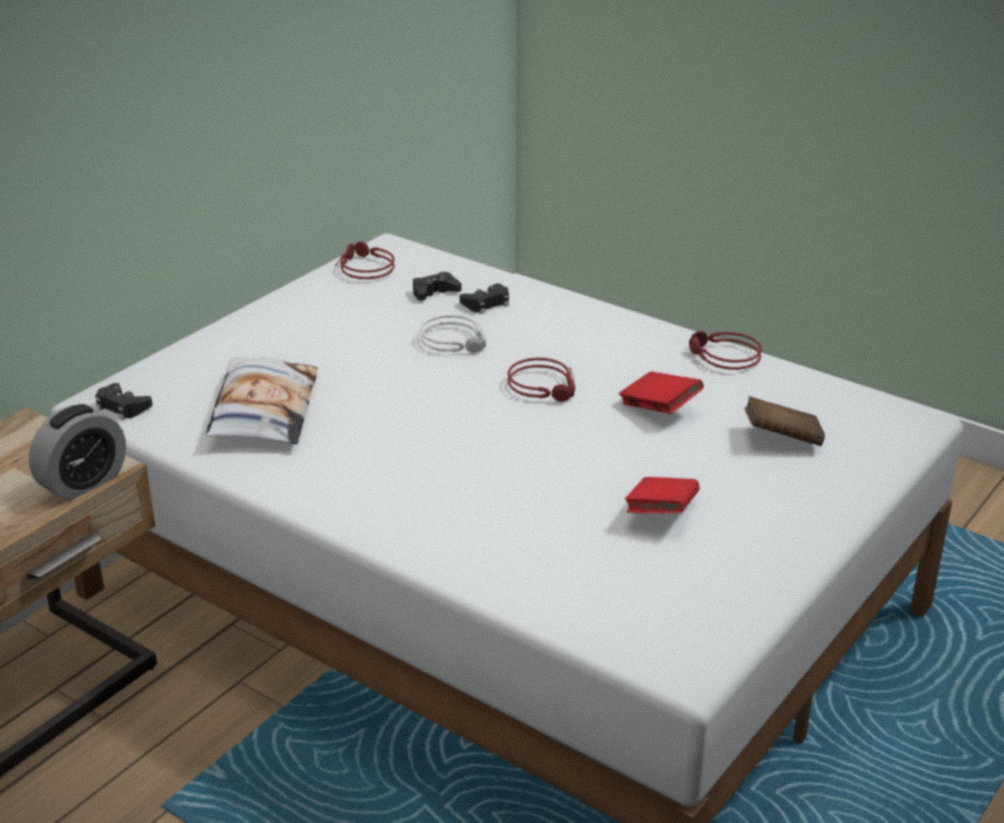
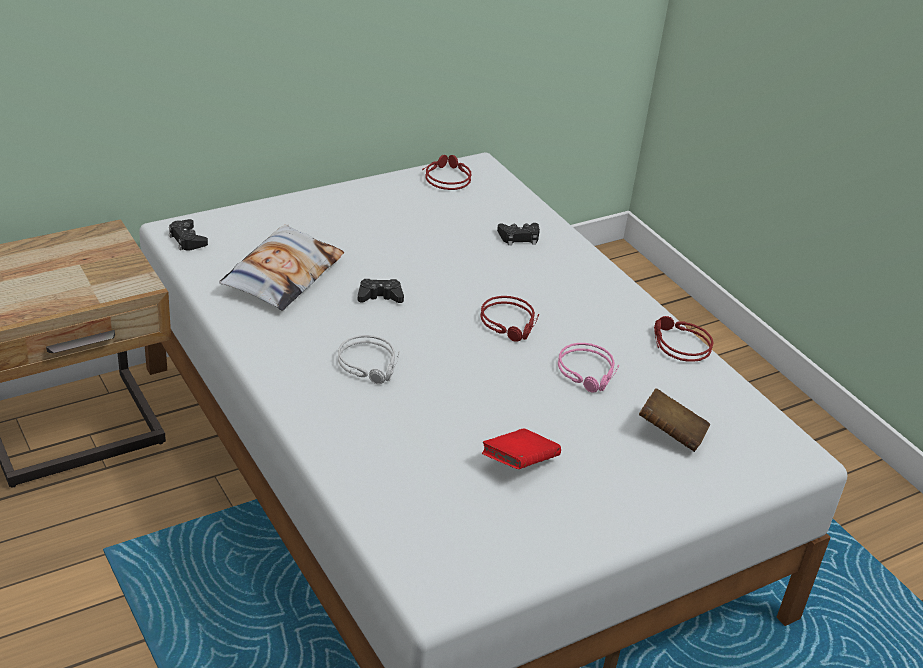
camera: 20 degrees right, 5 degrees up
(83, 483) = (115, 292): alarm clock -> none
(434, 292) = (485, 215): black game controller -> black game controller (380, 296)
(456, 341) = (470, 262): grey headphones -> grey headphones (371, 365)
(659, 408) = (589, 373): red book -> pink headphones

